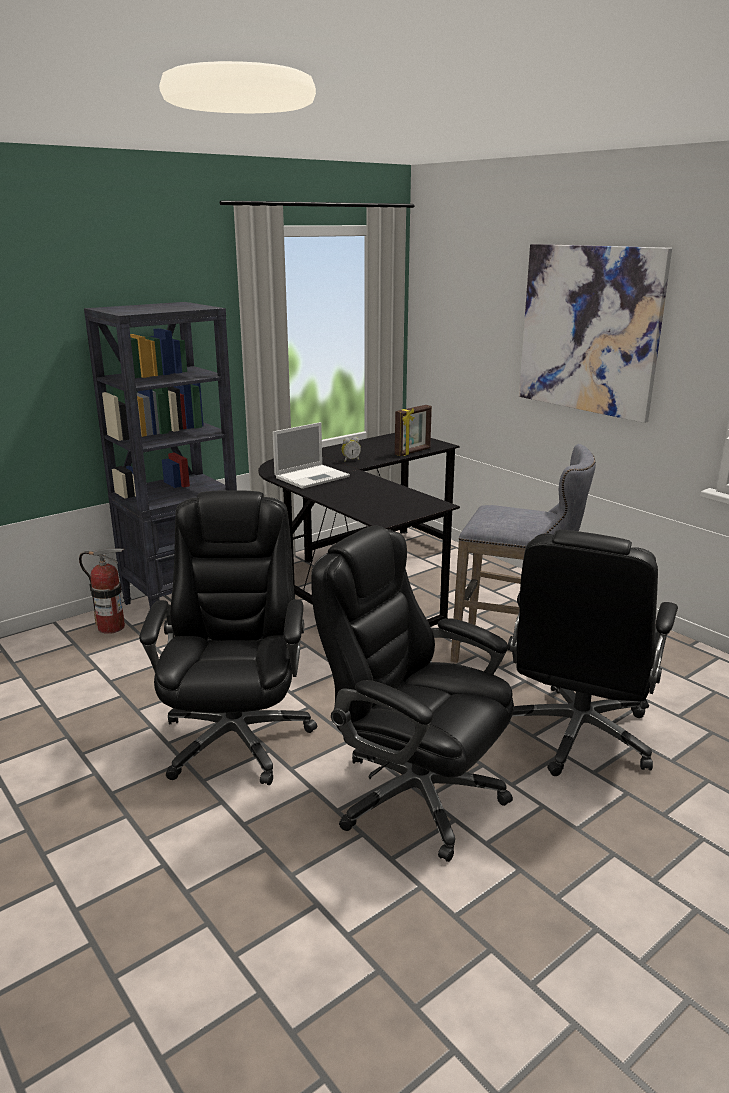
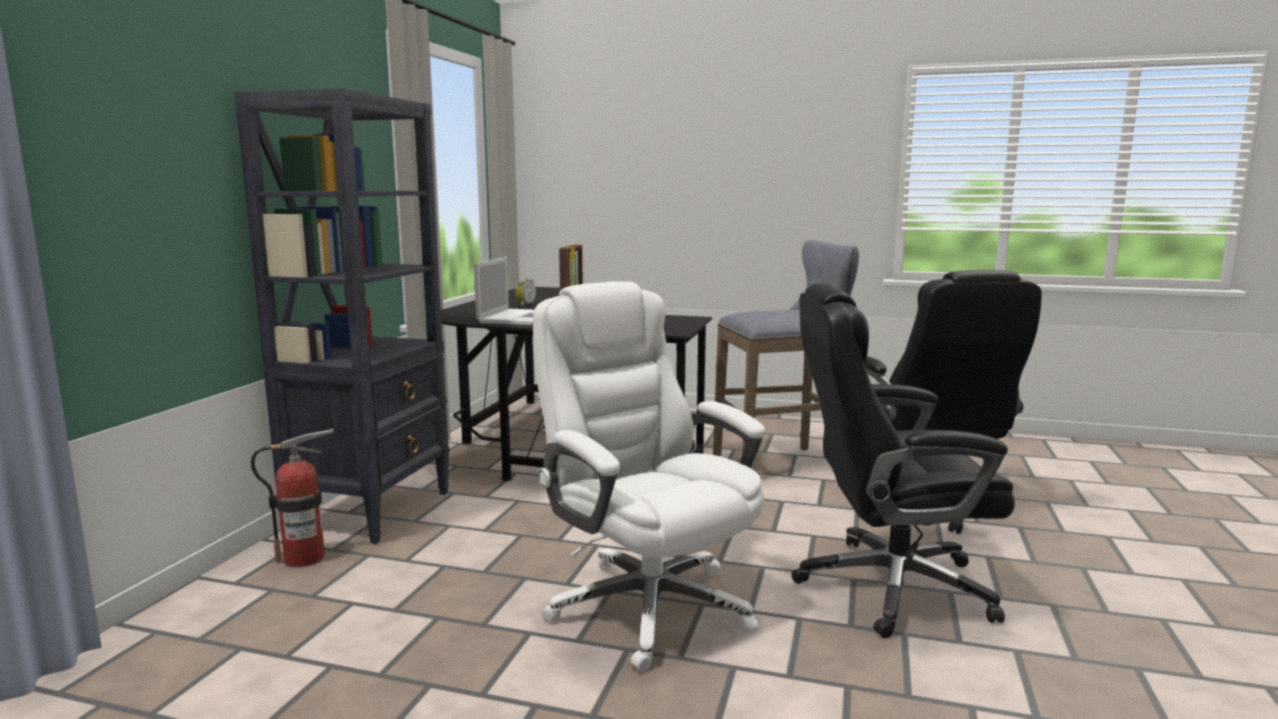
camera: 35 degrees left, 10 degrees down
(237, 737) = (648, 605): black office chair -> white office chair
(589, 330) = (744, 152): picture -> none

